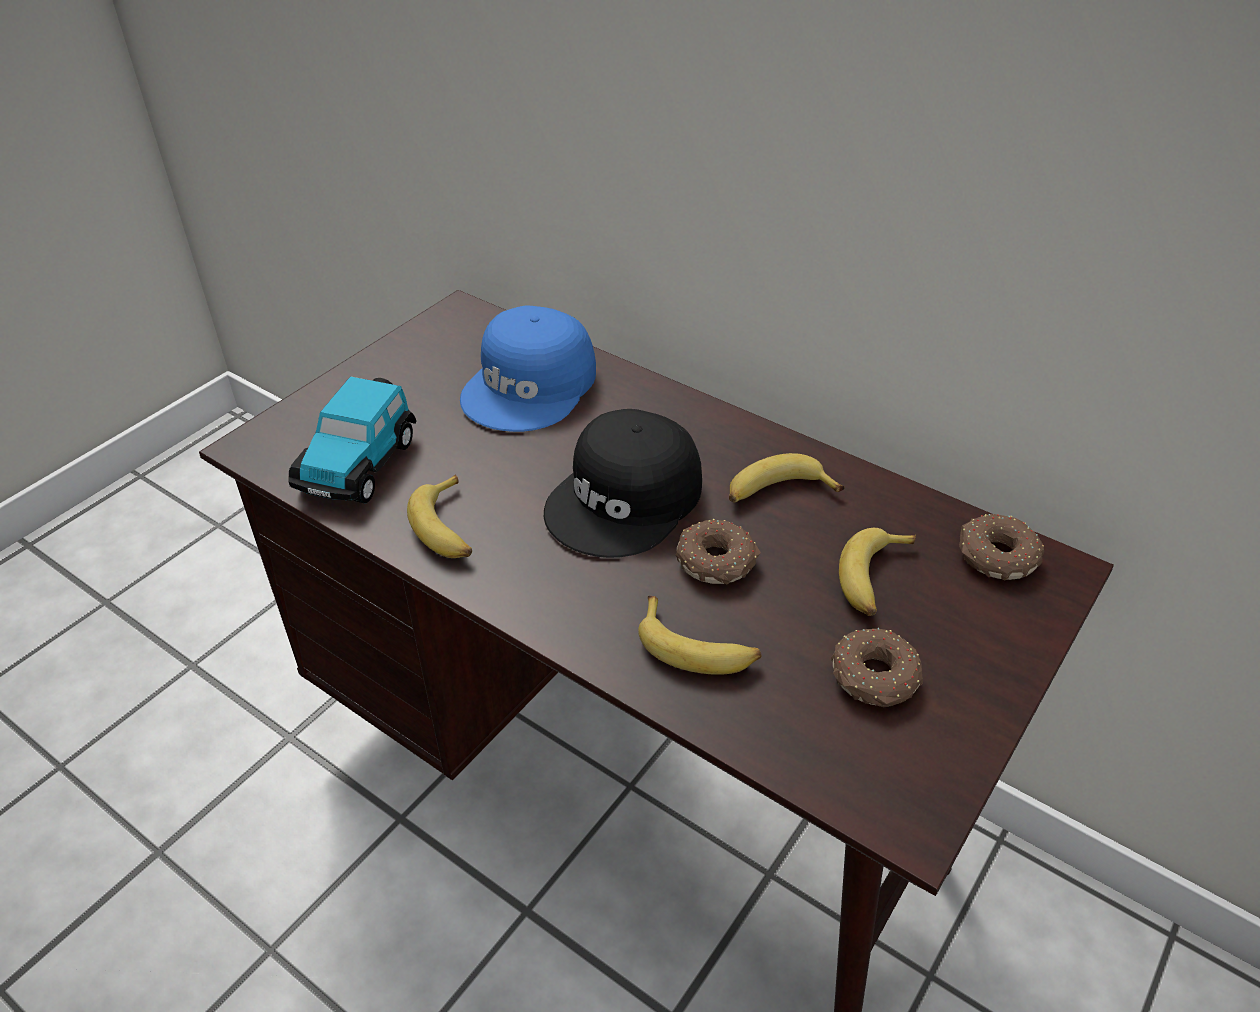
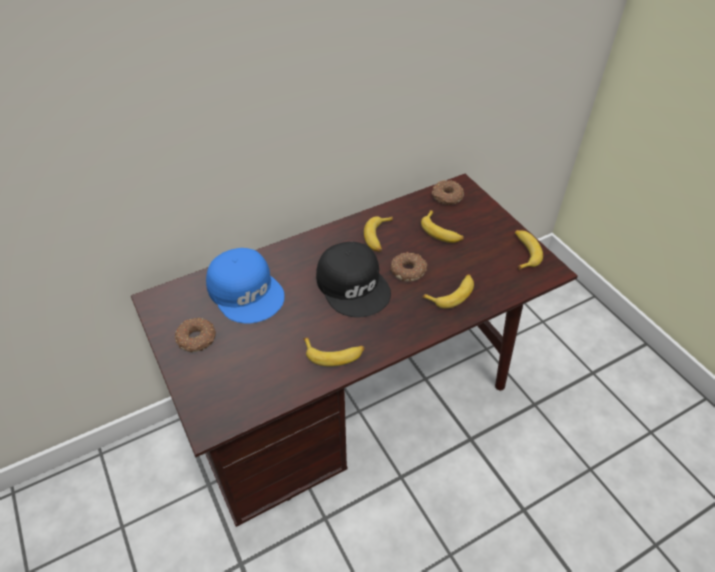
camera: 65 degrees left, 5 degrees up
(359, 463) = (260, 378): toy car -> none
(874, 678) = (488, 252): donut -> donut (197, 339)
(929, 747) = (524, 252): none -> banana

